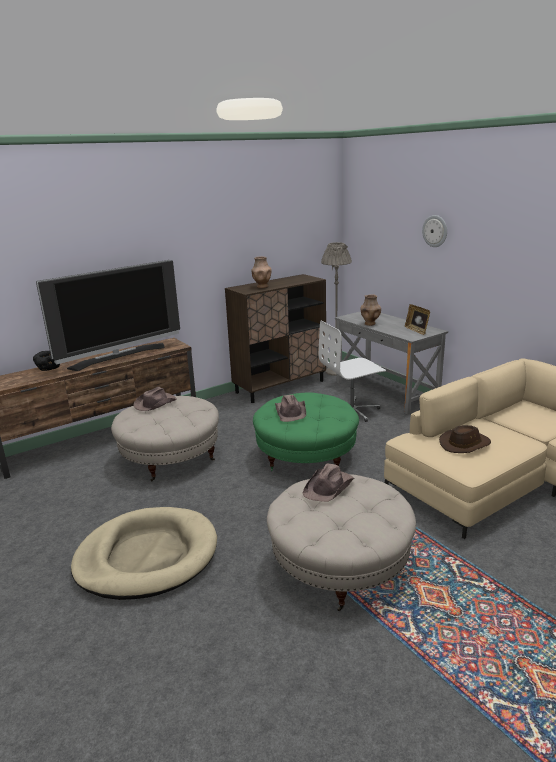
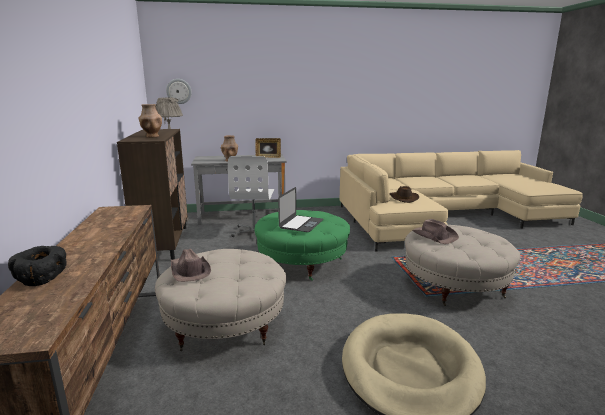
camera: 65 degrees left, 5 degrees down
(119, 356) = (102, 235): television -> none
(291, 412) = (301, 224): brown hat -> laptop
(435, 231) = (258, 81): wall clock -> wall clock (179, 91)

